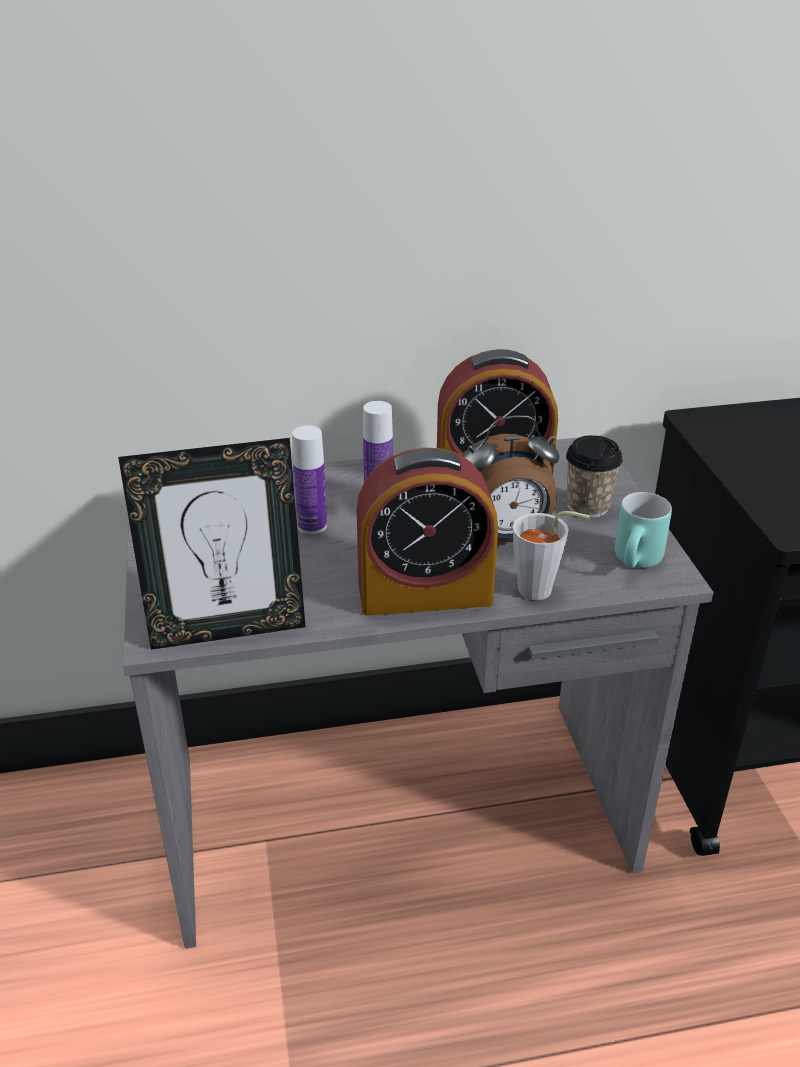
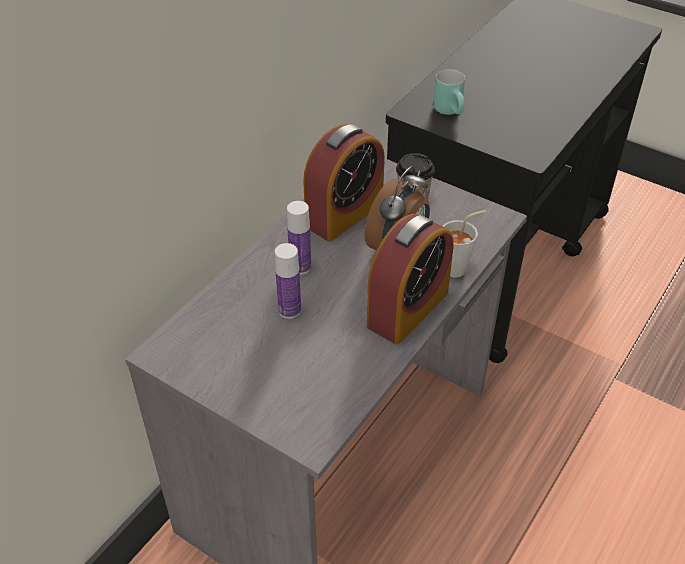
camera: 45 degrees left, 10 degrees up
(228, 630) = (342, 407): picture frame -> none
(638, 564) = (479, 221): turquoise mug -> turquoise mug (452, 111)

